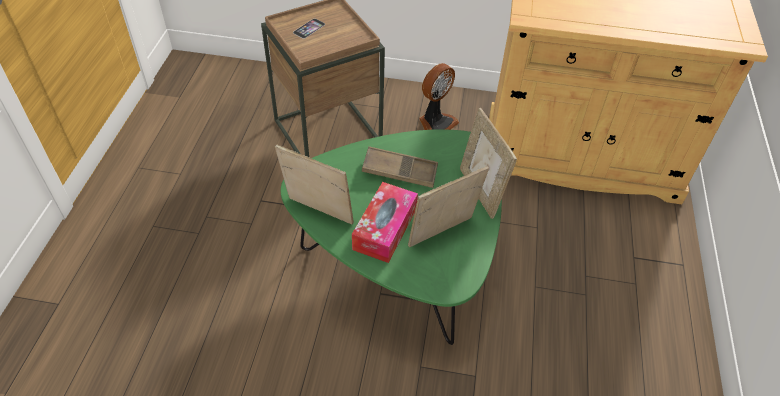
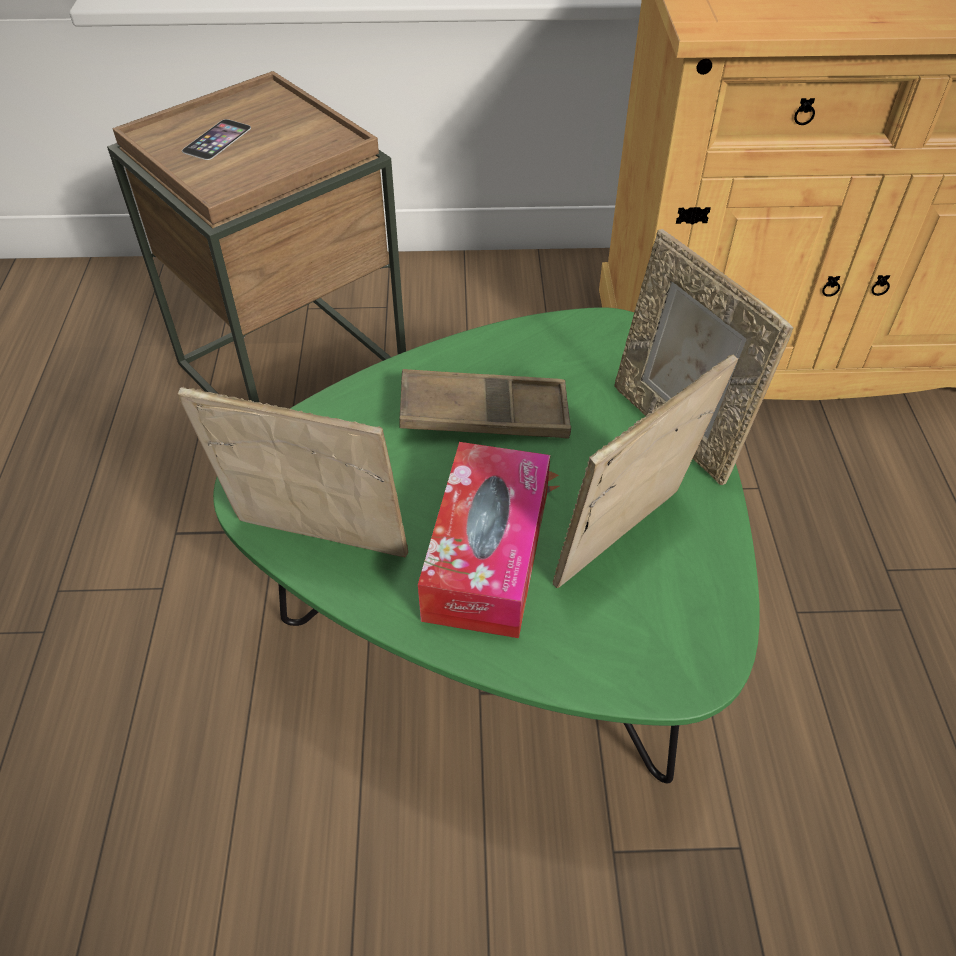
camera: 10 degrees left, 0 degrees up
(436, 123) = (502, 320): fan -> none

